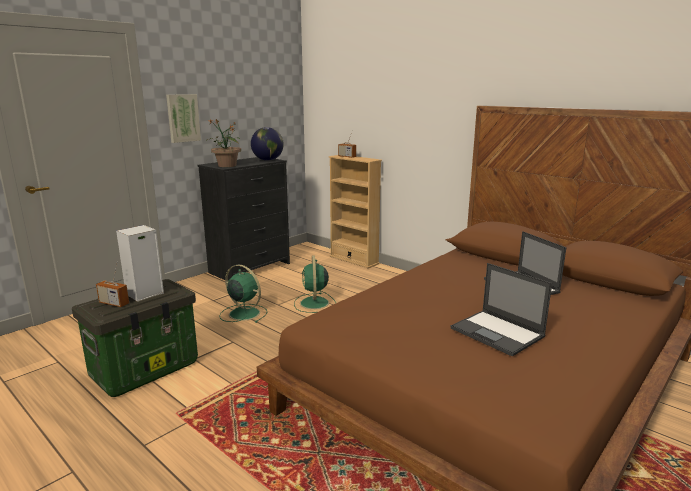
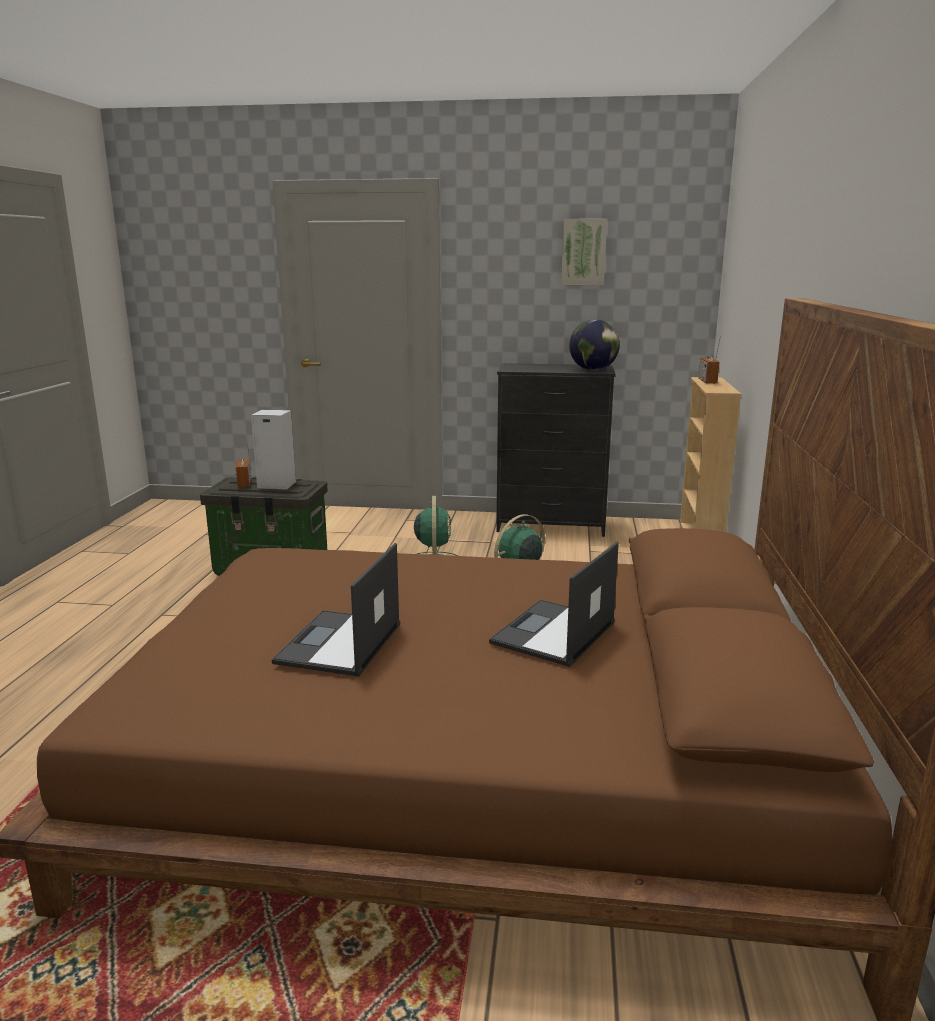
camera: 55 degrees right, 0 degrees up
(183, 118) = (490, 299): picture -> picture (583, 252)
(227, 166) = (519, 368): potted plant -> none

